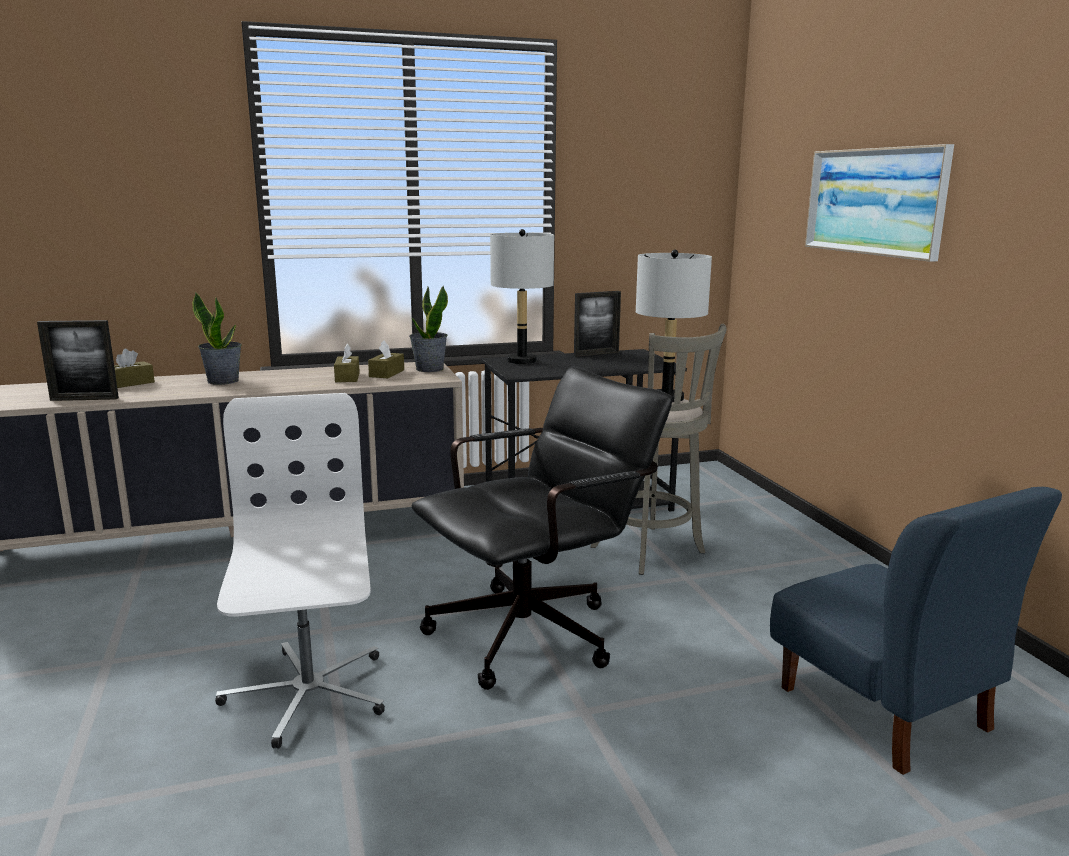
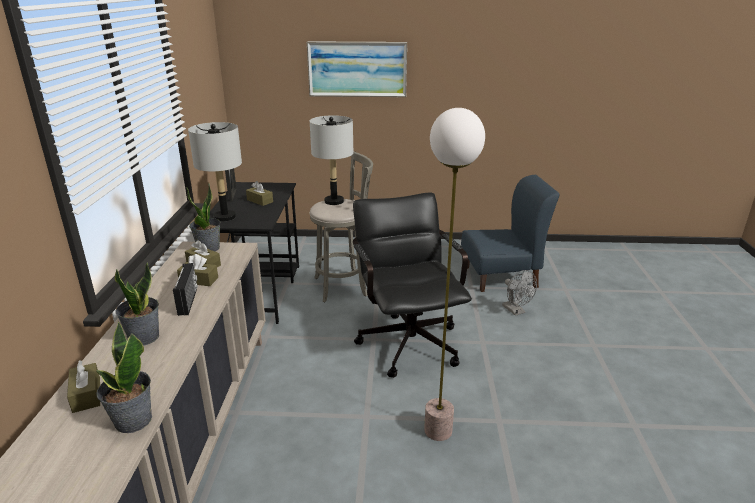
camera: 70 degrees left, 10 degrees up
(84, 399) = (132, 421): picture frame -> potted plant
(299, 381) = (189, 301): none -> radio
(307, 694) = (437, 430): white office chair -> floor lamp
(592, 364) = (260, 201): none -> brown tissue box
(746, 745) = (516, 311): none -> grey fan

